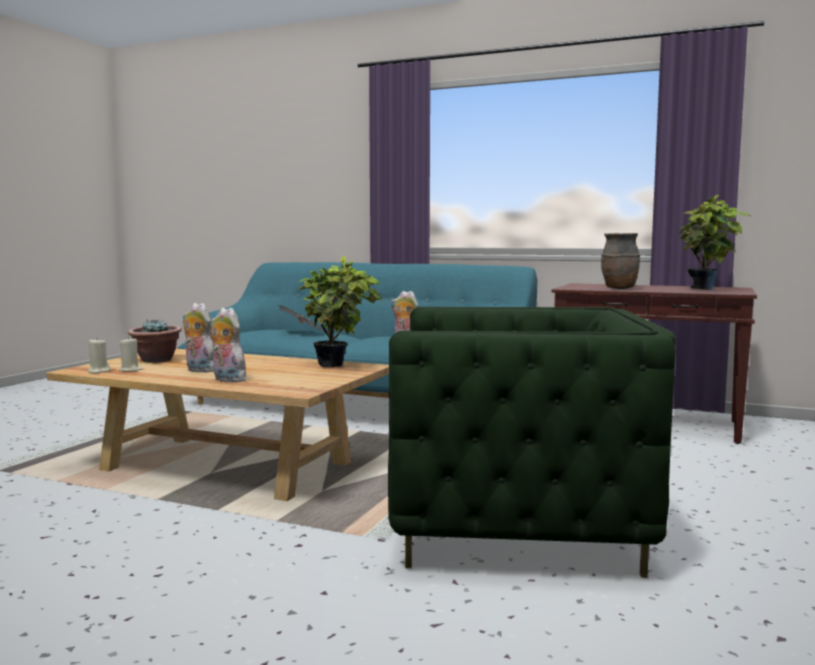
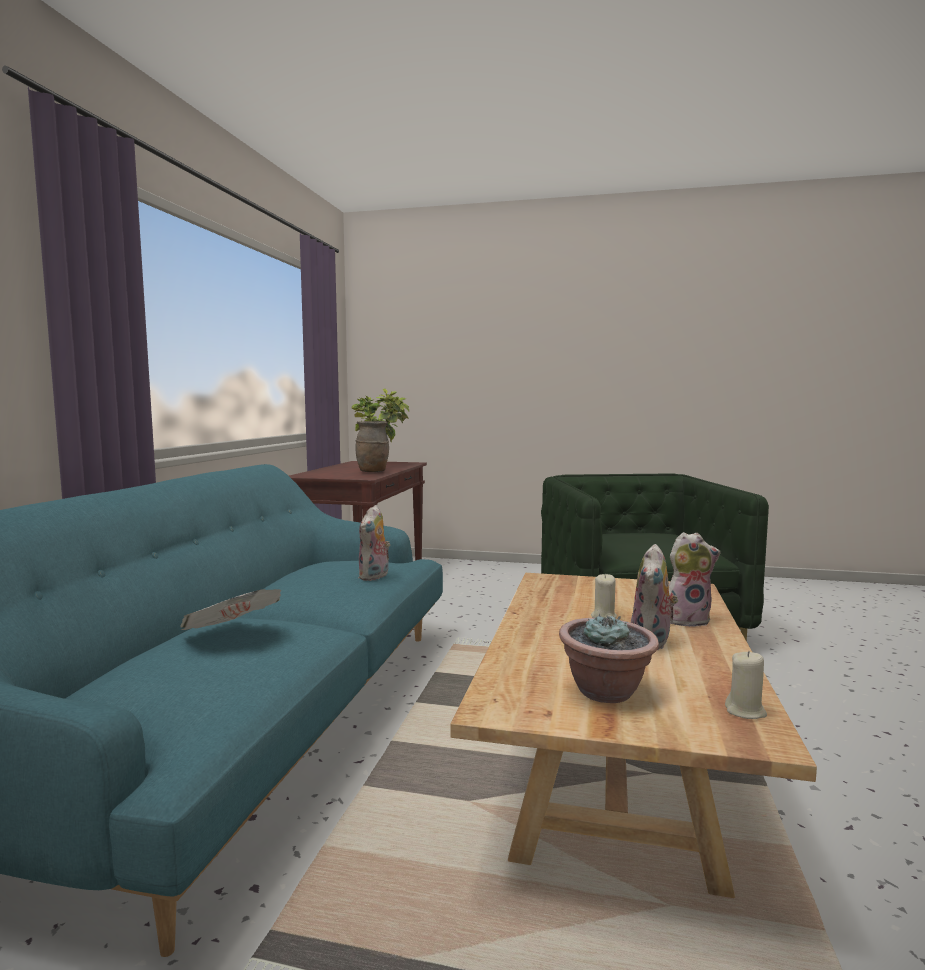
camera: 100 degrees left, 0 degrees up
(130, 370) = (704, 688): beige candle -> beige candle (603, 616)
(226, 380) = (687, 620): plush toy -> plush toy turned 120 degrees counterclockwise
(338, 366) = (552, 588): potted plant -> none

